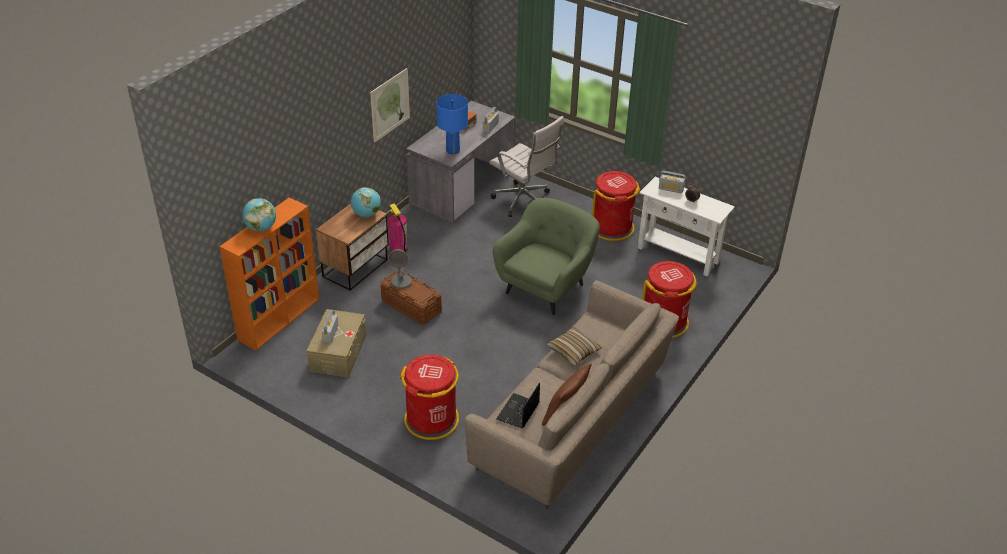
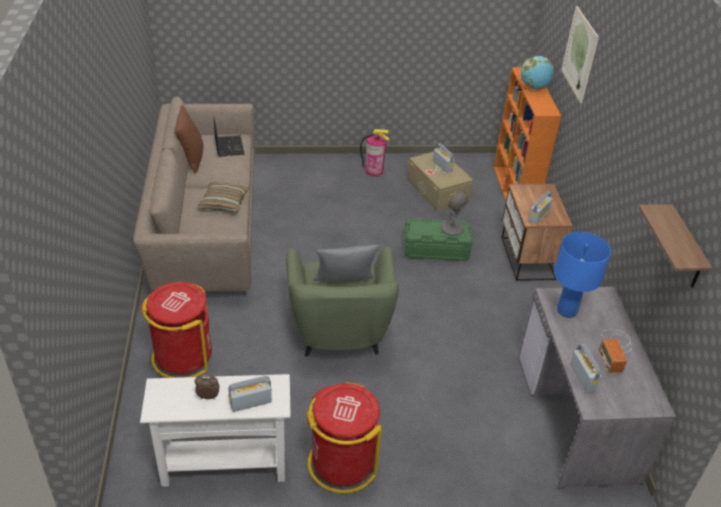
camera: 140 degrees right, 0 degrees up
(366, 214) = (539, 216): globe -> radio
(390, 105) = (630, 202): picture -> picture (579, 54)
(398, 248) = (524, 297): fire extinguisher -> fire extinguisher (374, 171)
(411, 306) = (435, 250): brown storage box -> green storage box
(432, 420) = (314, 181): red trash can -> none
(437, 51) = (685, 249): none -> shelf
(524, 202) = (484, 439): white office chair -> none
(542, 254) = (344, 285): none -> grey pillow

